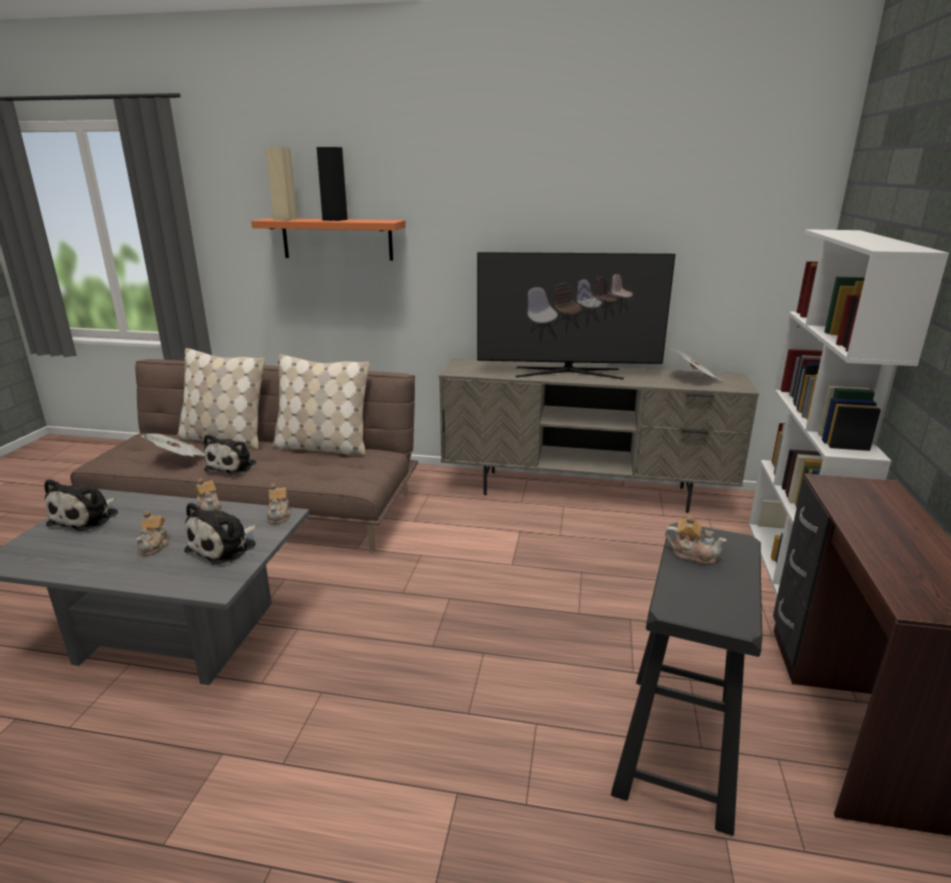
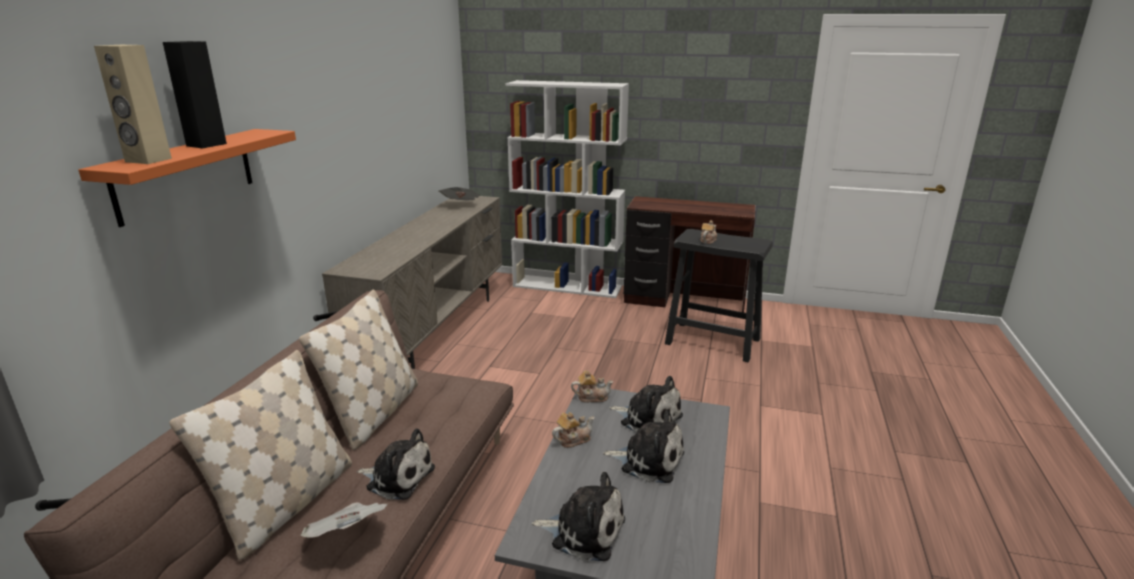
camera: 85 degrees left, 0 degrees up
(155, 546) = (648, 460): teapot -> plush toy
(567, 373) = (416, 235): television -> none

